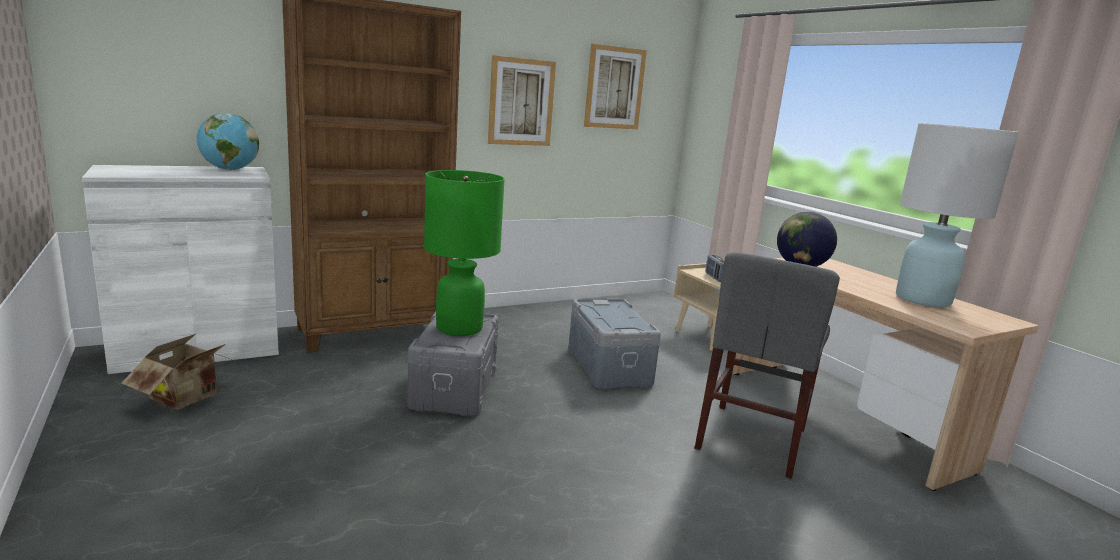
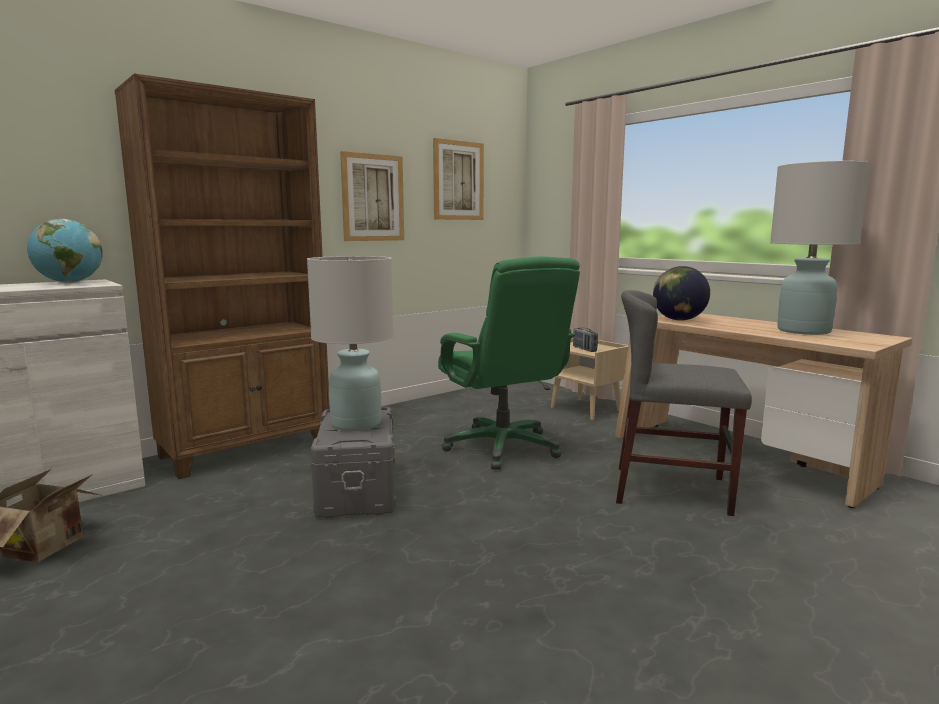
camera: 10 degrees left, 5 degrees down
(459, 328) = (356, 423): green table lamp -> white table lamp
(607, 367) = (503, 447): grey storage box -> green office chair
(752, 438) = (671, 490): grey chair -> grey chair turned 90 degrees clockwise

